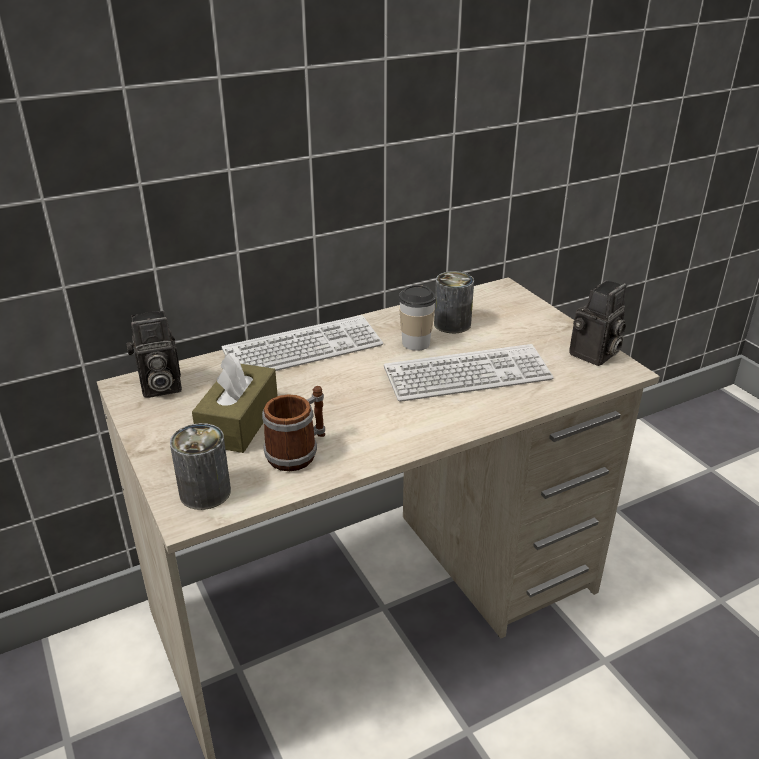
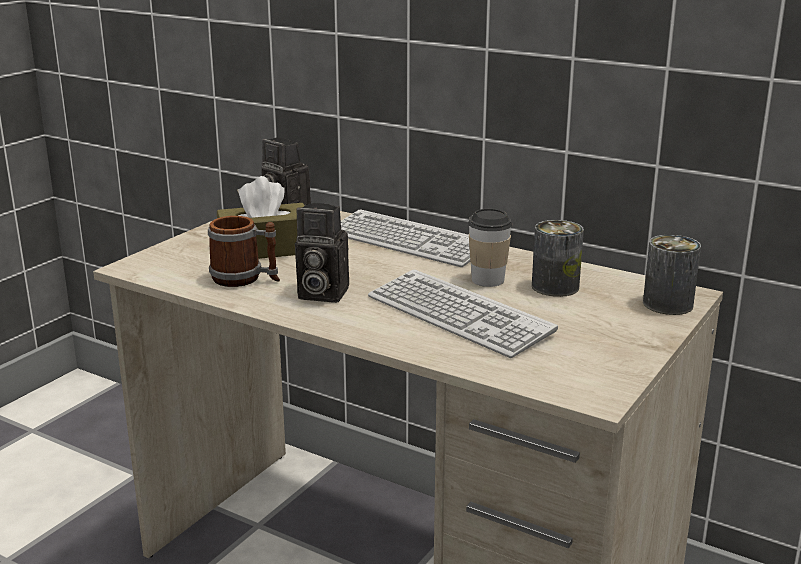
camera: 60 degrees right, 10 degrees down
(205, 492) = (162, 264): can -> can (667, 304)
(594, 355) = (604, 373): camera -> camera (319, 294)

